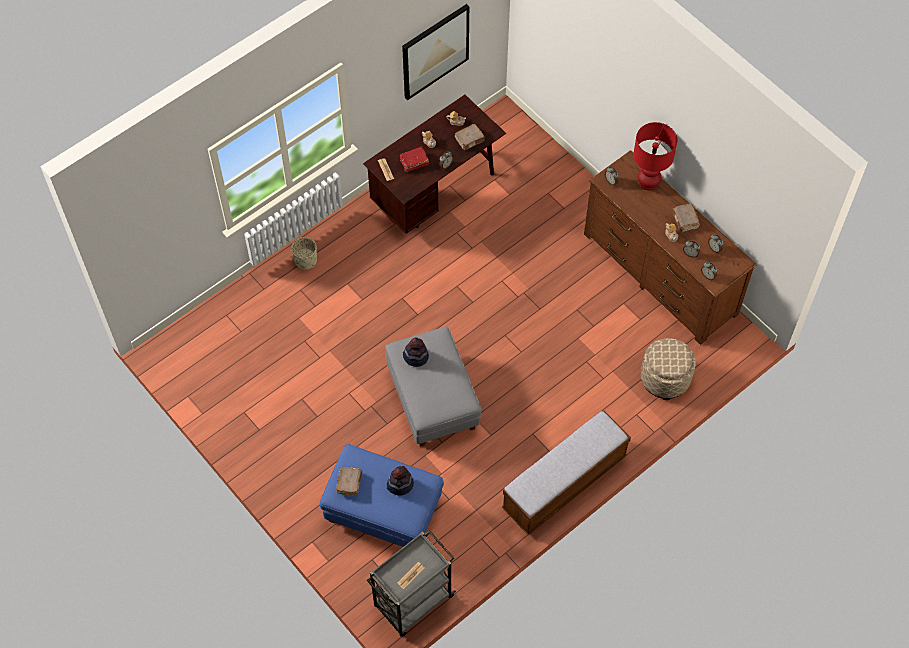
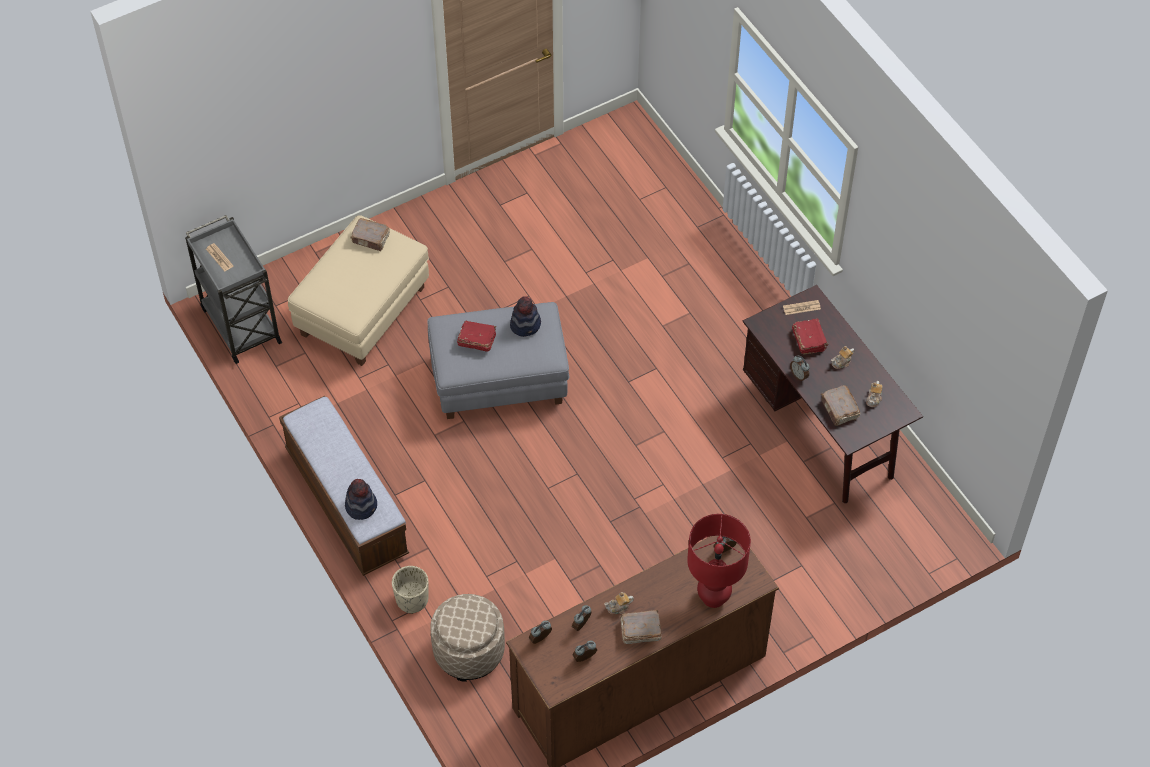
camera: 100 degrees right, 5 degrees down
(305, 261) = (732, 273): beige planter -> beige planter (412, 599)
(382, 510) = (363, 310): blue ottoman -> beige ottoman
(400, 484) = (355, 286): hat -> hat (361, 506)
(435, 51) = (937, 322): picture -> none
(437, 387) = (476, 340): none -> red book

